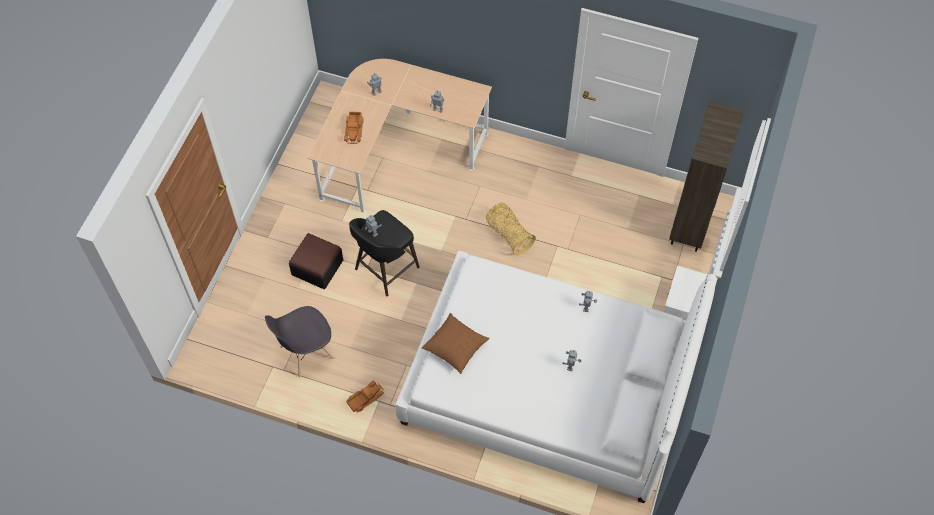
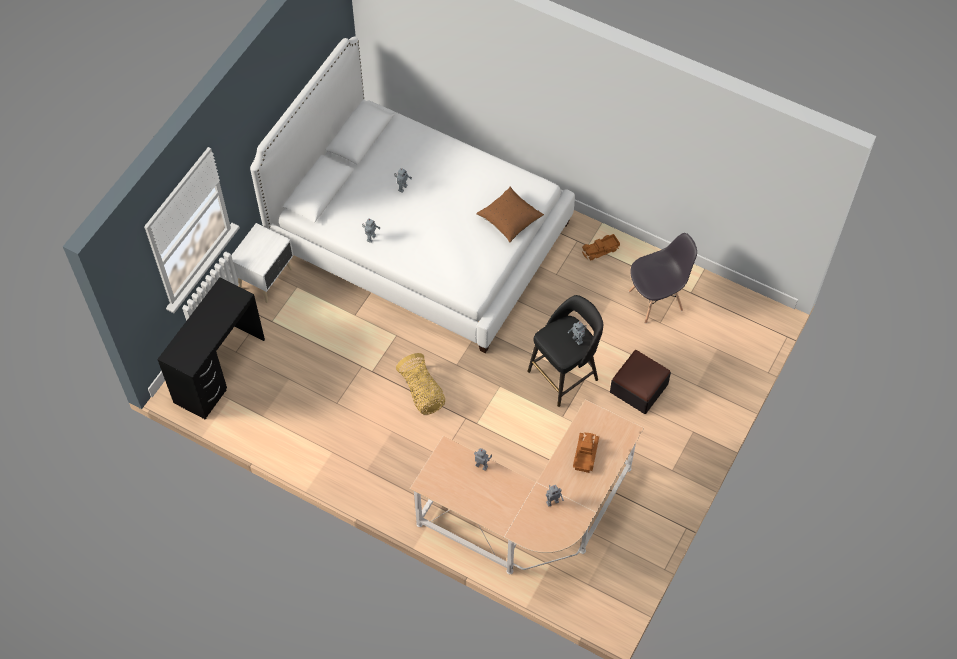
camera: 170 degrees left, 0 degrees up
(690, 226) = (219, 370): brown bookcase -> black desk

